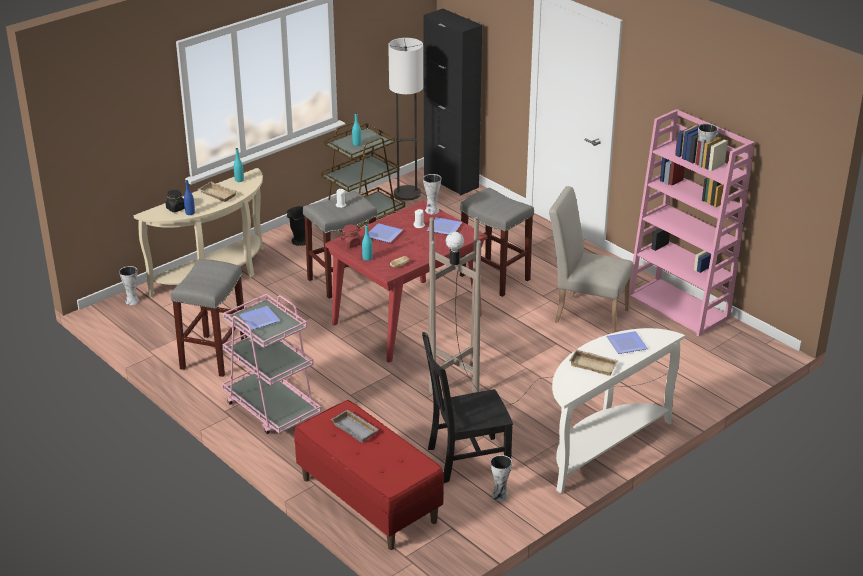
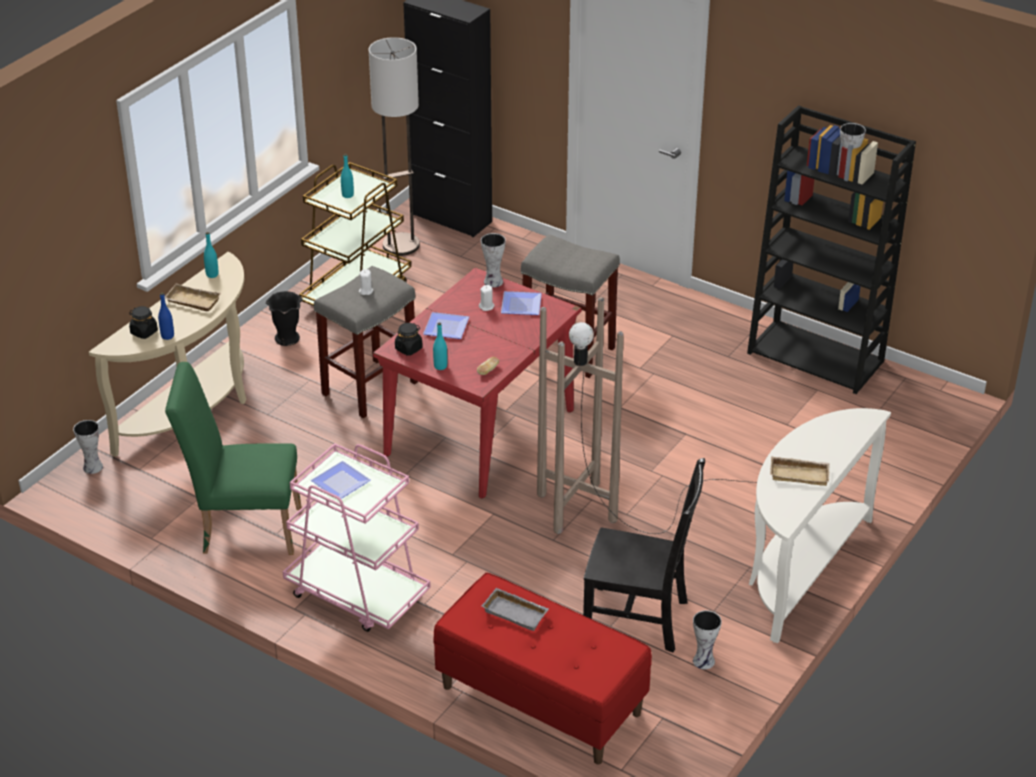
camera: 15 degrees left, 5 degrees up
(214, 355) = (243, 528): grey stool -> green chair
(351, 244) = (408, 348): red jar -> black jar
(465, 459) = (639, 619): black chair -> black chair turned 135 degrees counterclockwise
(586, 313) = (705, 385): beige chair -> none
(626, 345) = (826, 438): plate -> none
(679, 307) = (817, 357): pink bookcase -> black bookcase

